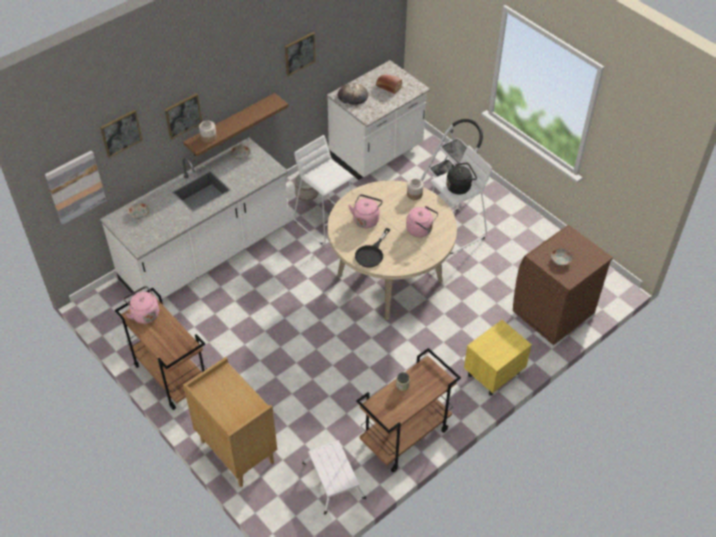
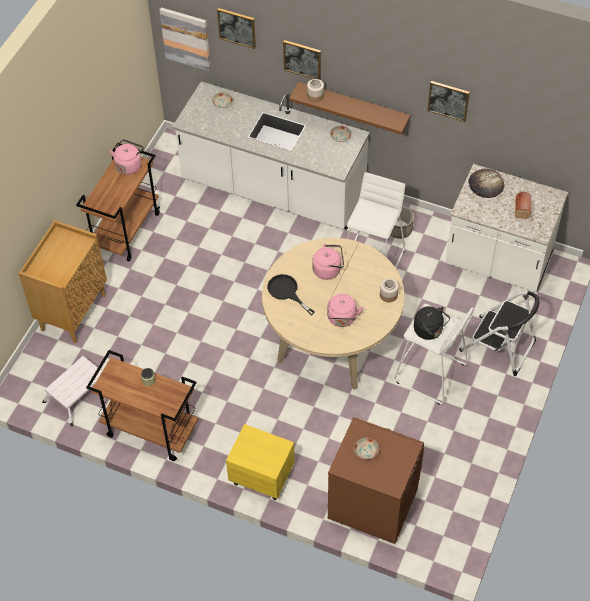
camera: 65 degrees right, 5 degrees up
(371, 253) = (286, 292): black frying pan -> black frying pan turned 45 degrees clockwise

